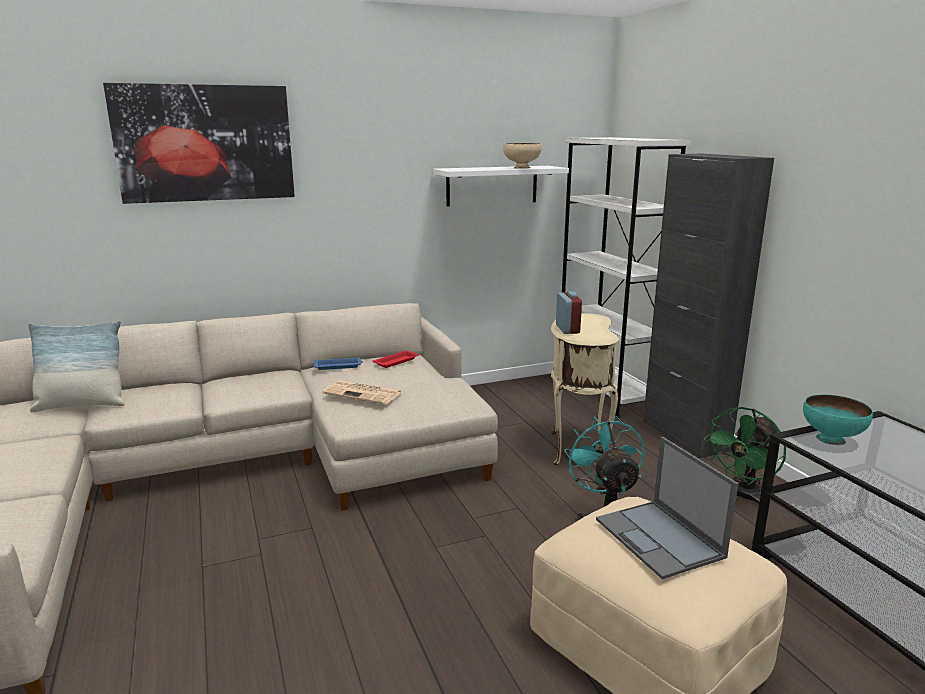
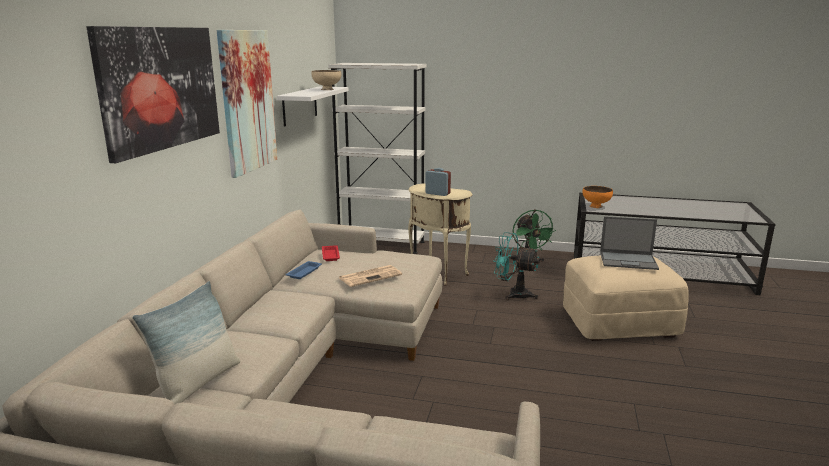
camera: 55 degrees left, 0 degrees up
(365, 169) = (247, 101): none -> picture
(685, 435) = (459, 248): black cabinet -> none
(831, 439) = (596, 206): turquoise bowl -> orange bowl

